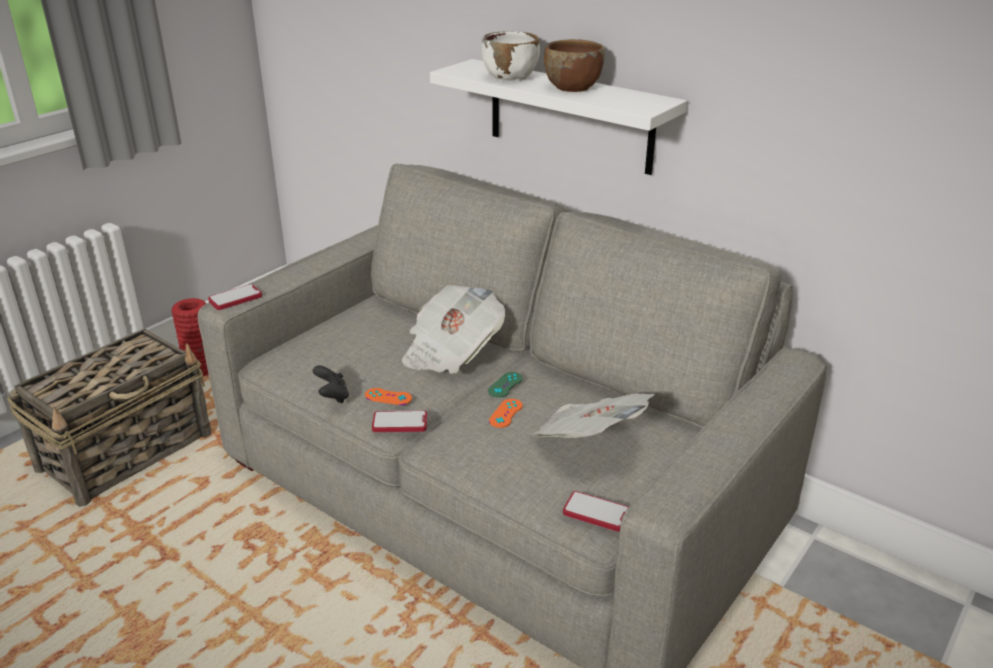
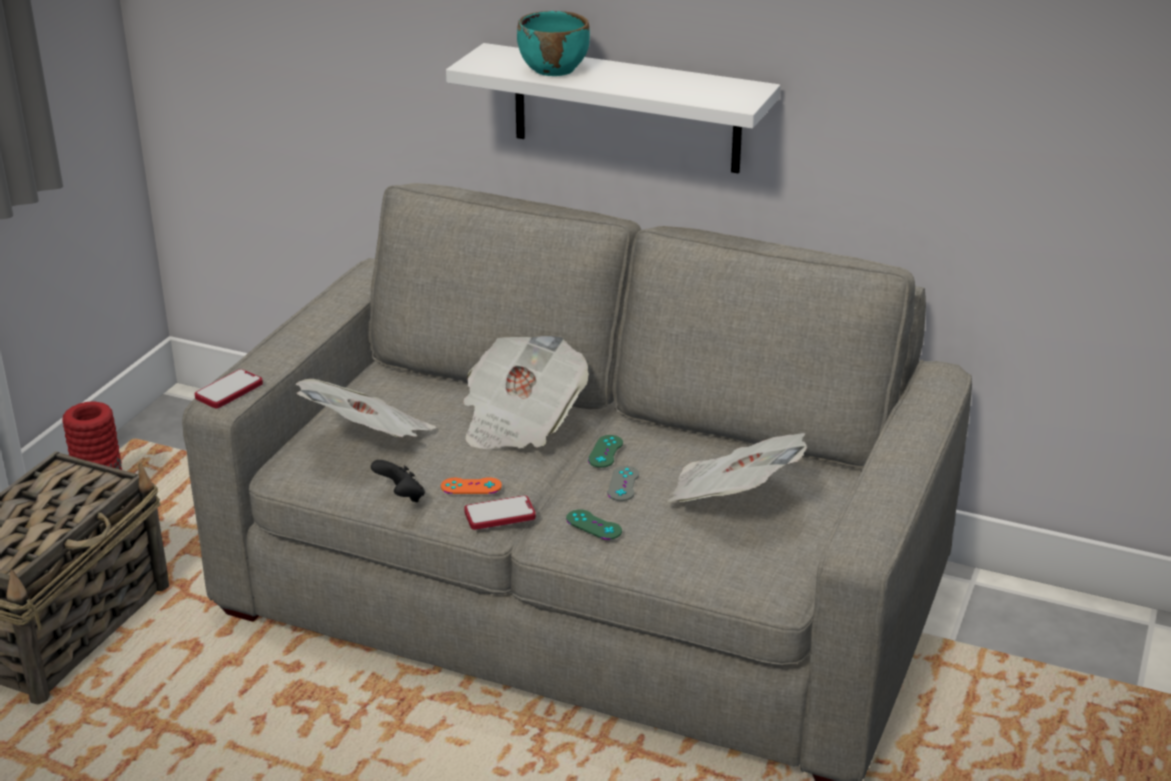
camera: 15 degrees left, 0 degrees up
(333, 349) = (369, 439): none -> newspaper
(466, 444) = (593, 525): none -> green game controller
(506, 413) = (623, 484): orange game controller -> grey game controller
(510, 77) = (554, 69): white bowl -> turquoise bowl
(572, 87) = (638, 77): brown bowl -> none
(596, 513) = (771, 574): phone -> none

